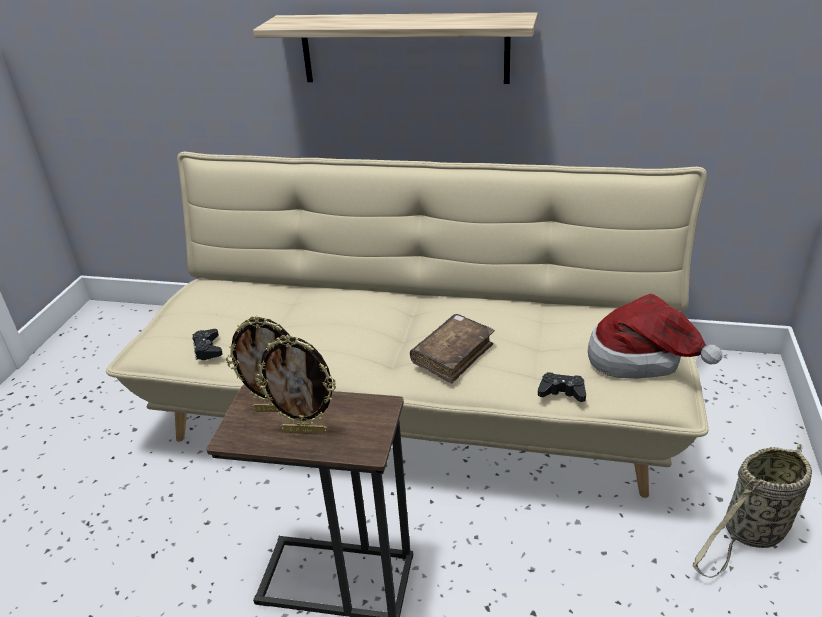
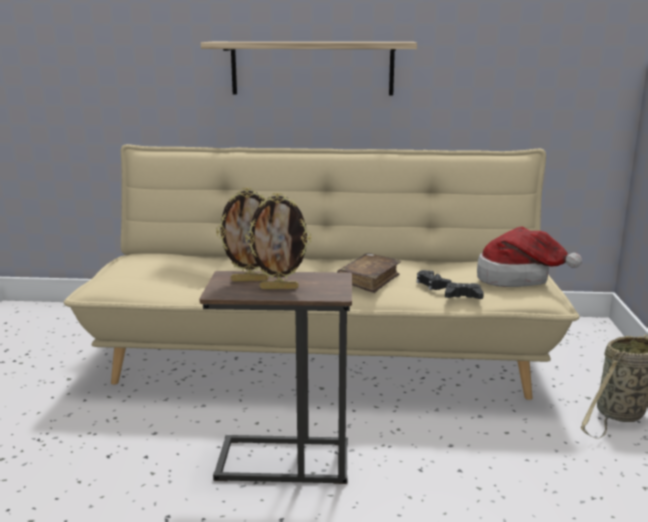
camera: 10 degrees left, 15 degrees down
(208, 349) = (157, 283): black game controller -> black game controller (432, 284)

